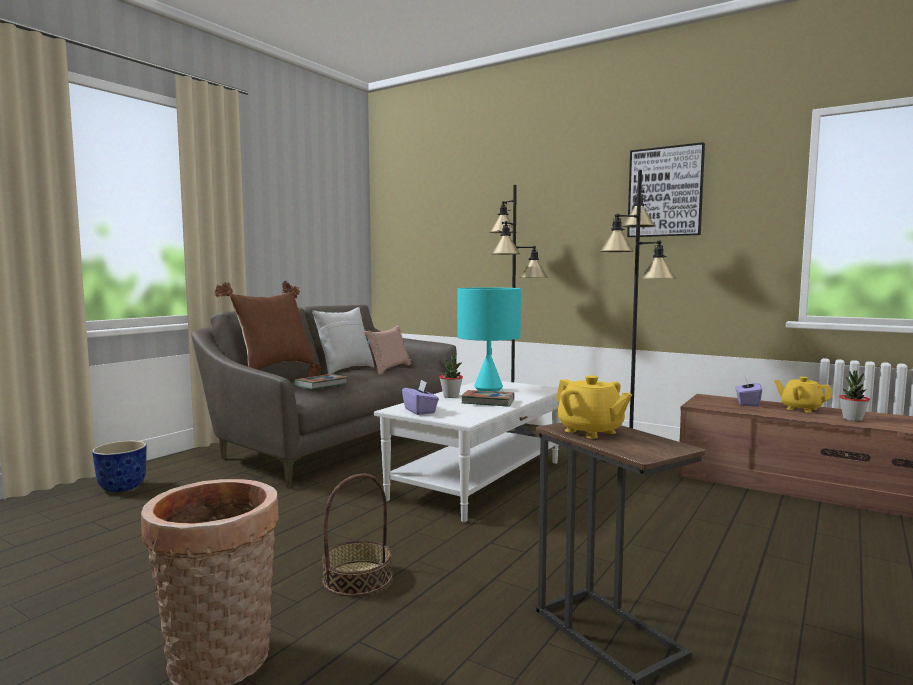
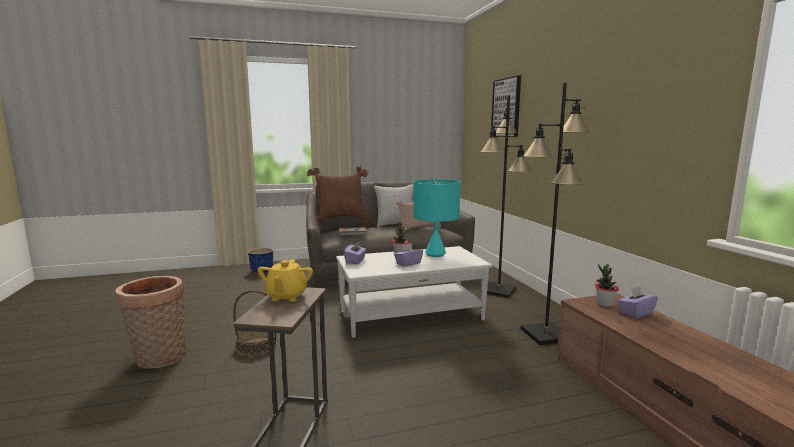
camera: 40 degrees right, 5 degrees up
(488, 402) = (408, 263): book -> purple tissue box
(665, 192) = (625, 96): picture -> picture (506, 108)
(801, 409) = (678, 333): yellow teapot -> none
(852, 419) = (704, 359): potted plant -> potted plant (604, 304)

